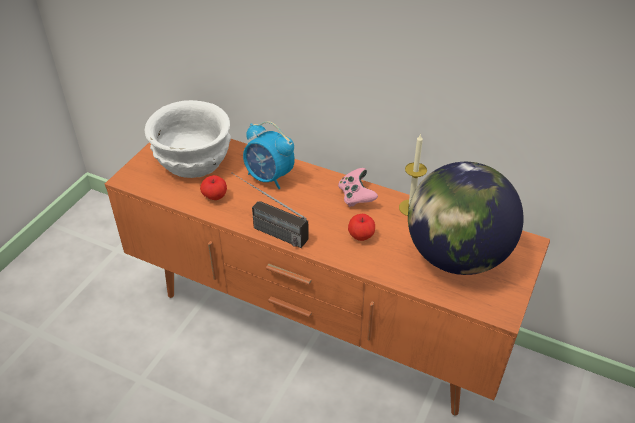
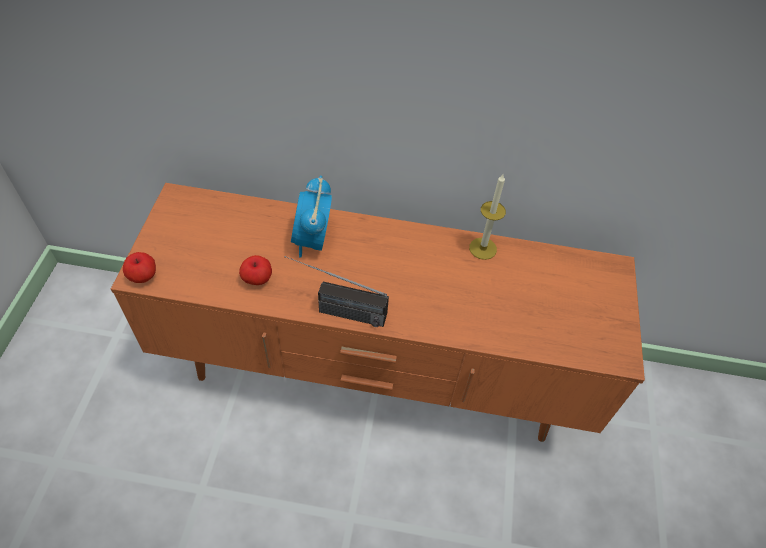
camera: 20 degrees left, 10 degrees up
(193, 160) = (212, 233): white bowl -> none
(269, 178) = (312, 240): alarm clock -> alarm clock turned 75 degrees clockwise
(356, 196) = (419, 246): pink game controller -> none
(361, 236) = (443, 296): apple -> apple (143, 277)
(456, 256) = (551, 300): globe -> none

